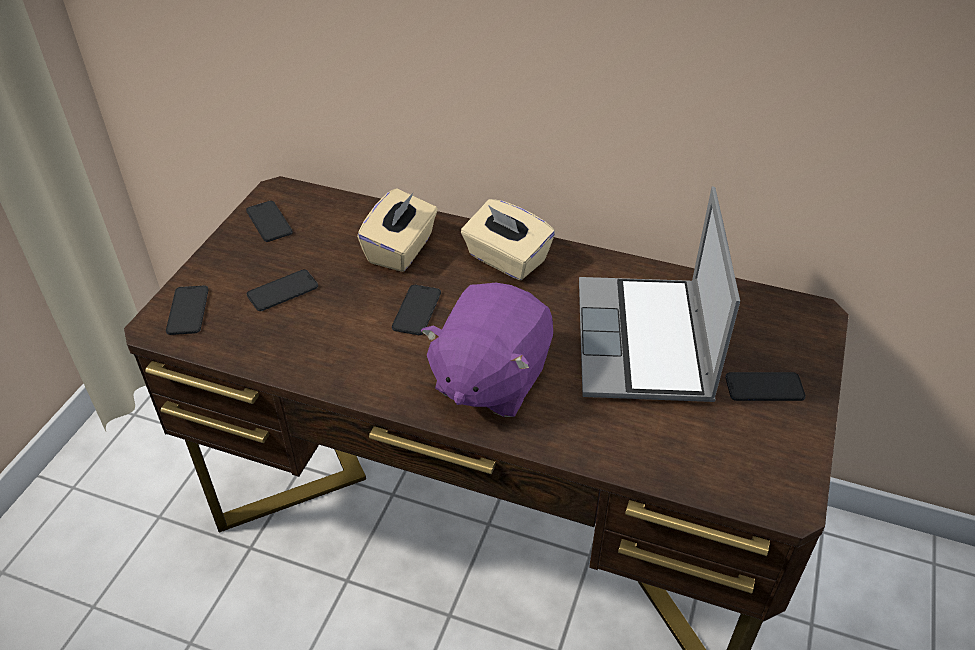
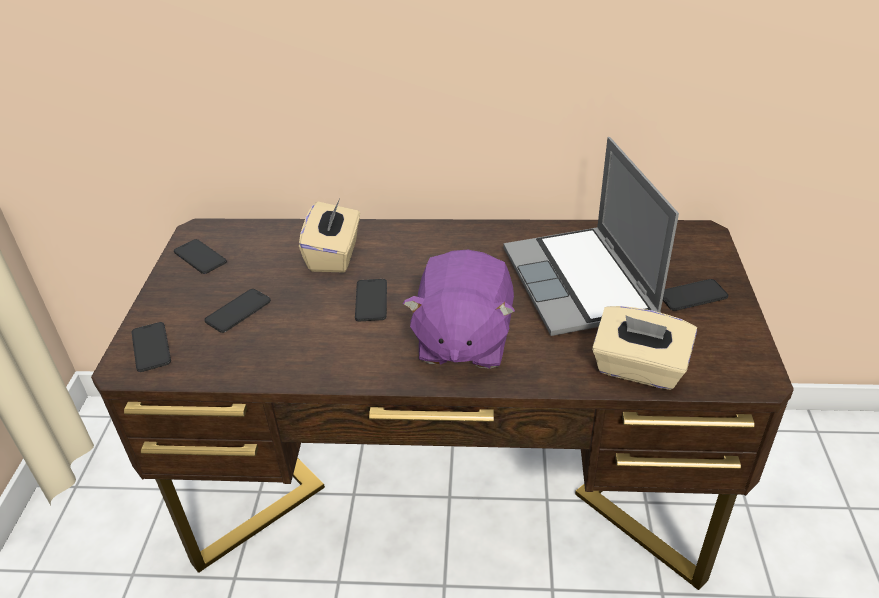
camera: 15 degrees left, 5 degrees down
(506, 259) = (432, 244): beige tissue box -> beige tissue box (638, 369)

